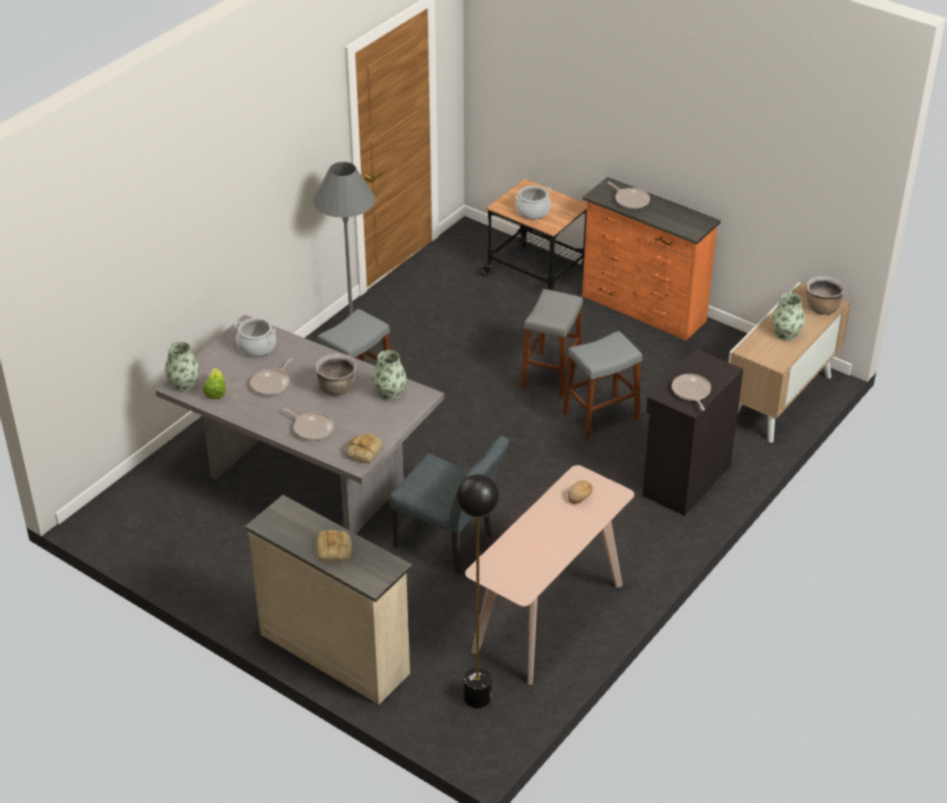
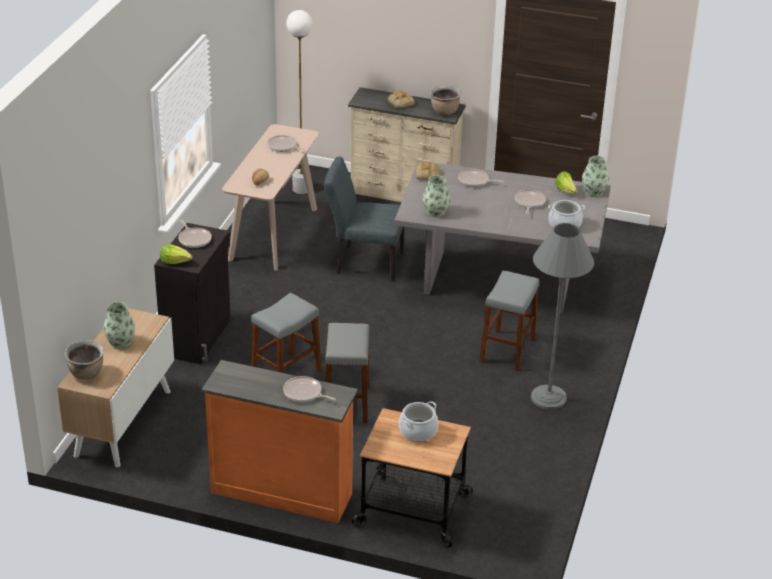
camera: 160 degrees right, 5 degrees down
(337, 388) = (478, 208): brown cooking pot -> brown cooking pot (444, 112)
(477, 697) = (301, 189): black floor lamp -> white floor lamp
(526, 553) = (283, 147): none -> frying pan
(718, 367) = (175, 261): none -> lettuce

